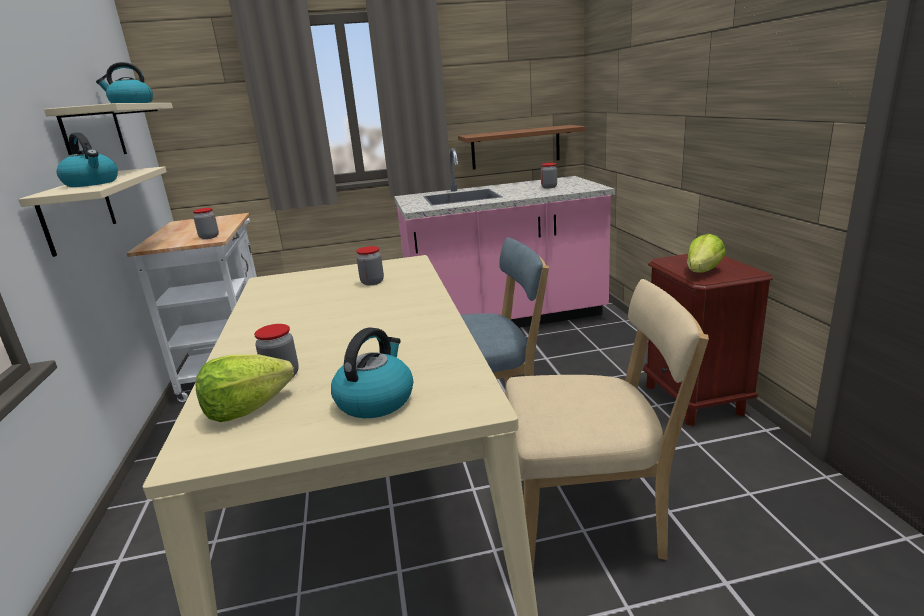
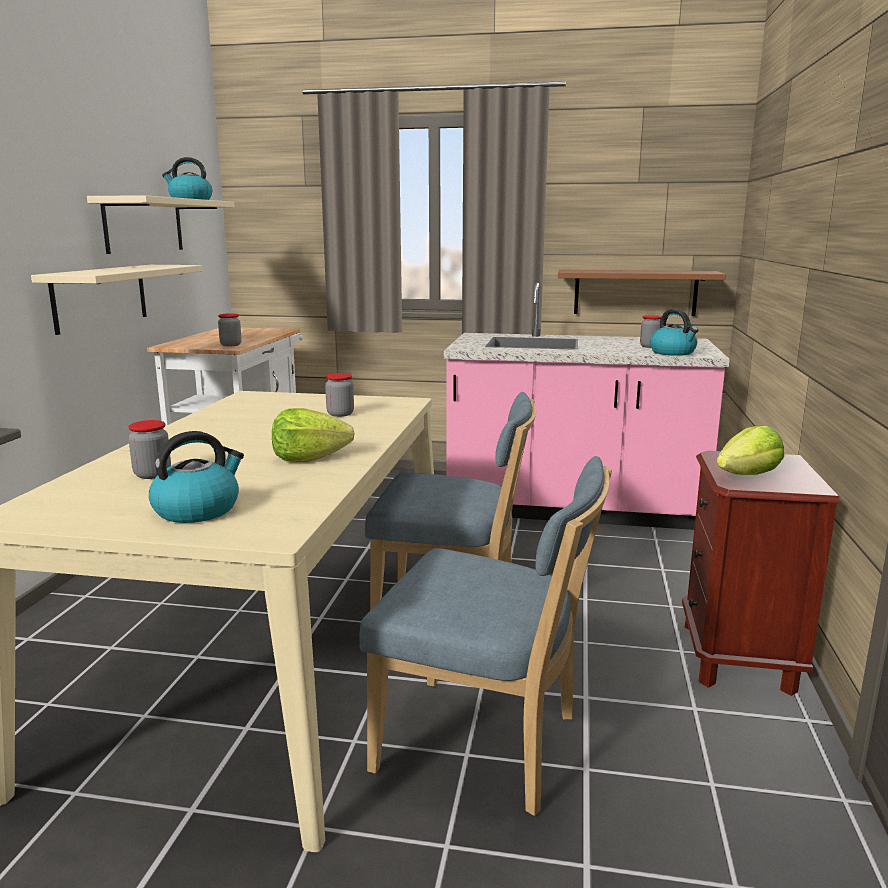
camera: 20 degrees right, 5 degrees down
(92, 183) = (107, 270): kettle -> kettle (673, 352)
(247, 409) = (93, 492): lettuce -> lettuce (309, 458)
(592, 518) = (486, 746): beige chair -> blue chair

